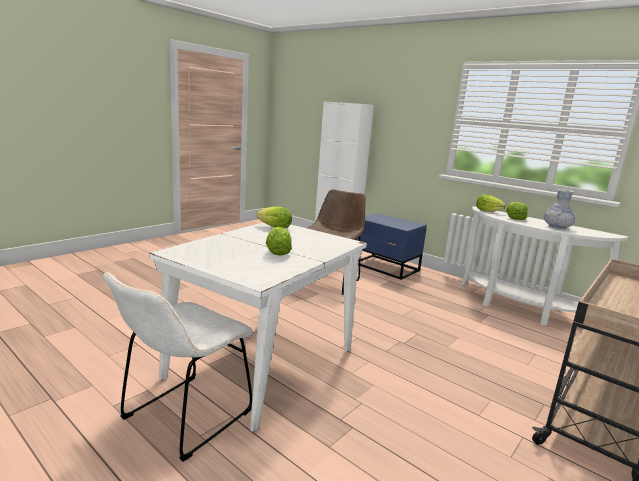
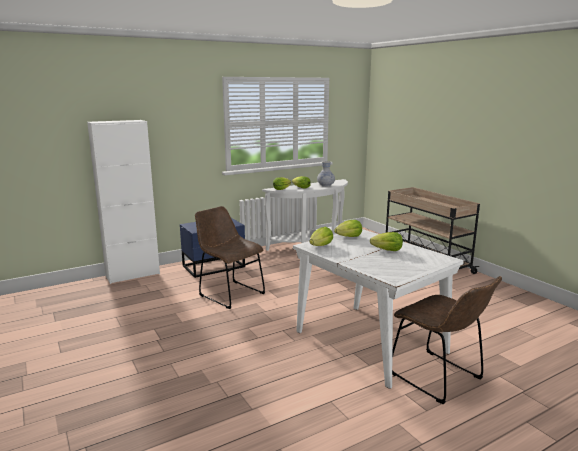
camera: 70 degrees left, 0 degrees up
(183, 418) = (439, 378): white chair -> brown chair
(319, 237) = (349, 237): none -> lettuce

